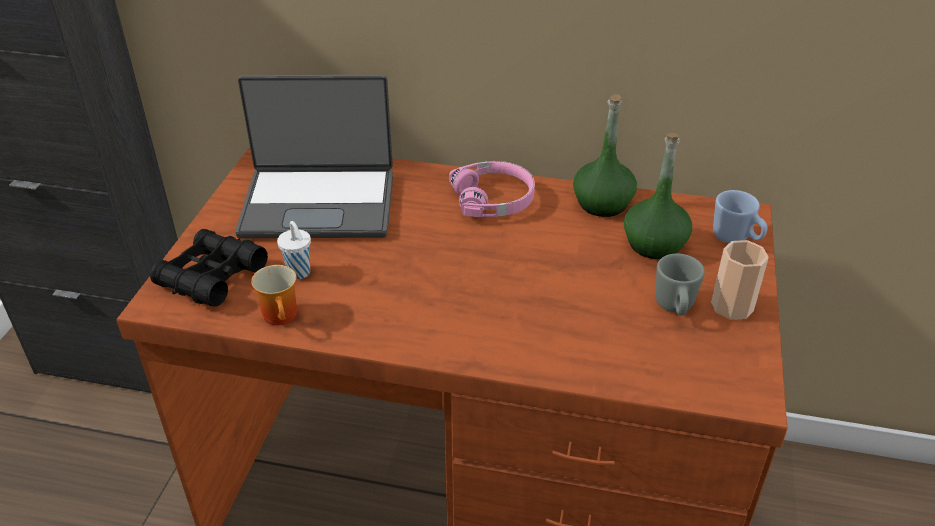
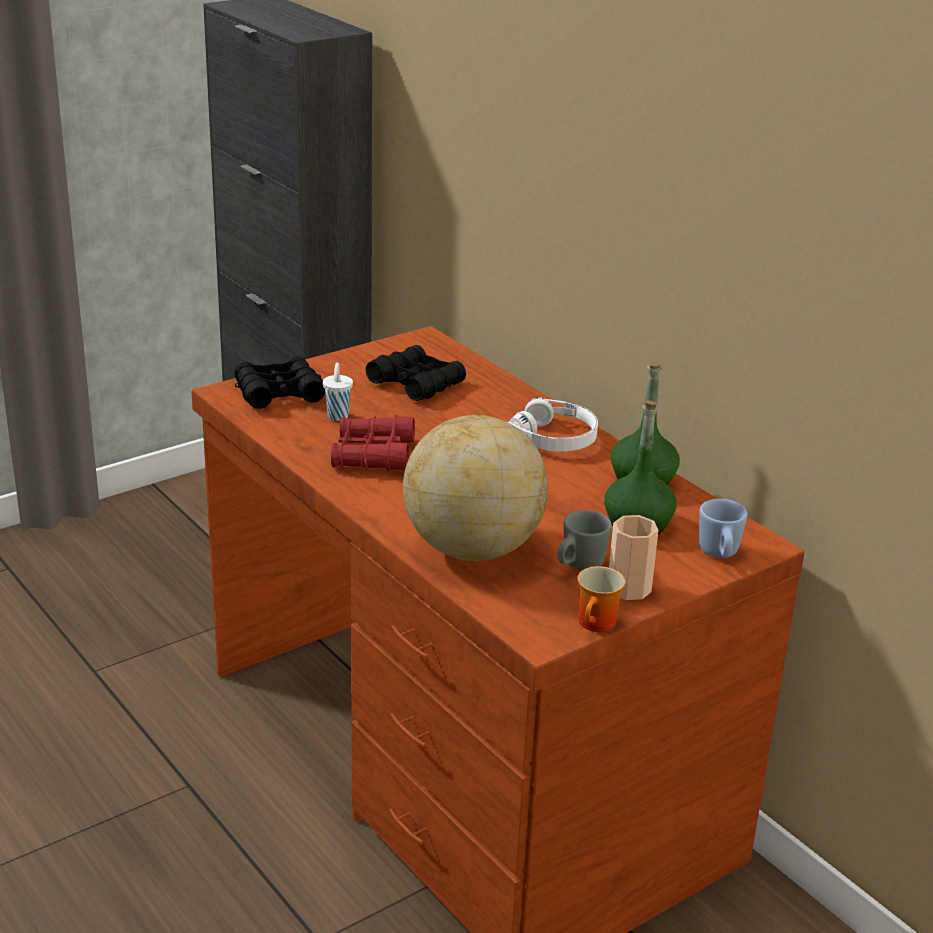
camera: 40 degrees right, 10 degrees down
(283, 316) = (291, 435): mug -> mug (598, 624)
(319, 203) = (416, 383): laptop -> black binoculars
(382, 295) = (372, 455): none -> red binoculars
(494, 199) = (555, 438): pink headphones -> white headphones
(586, 342) = (472, 549): none -> globe

